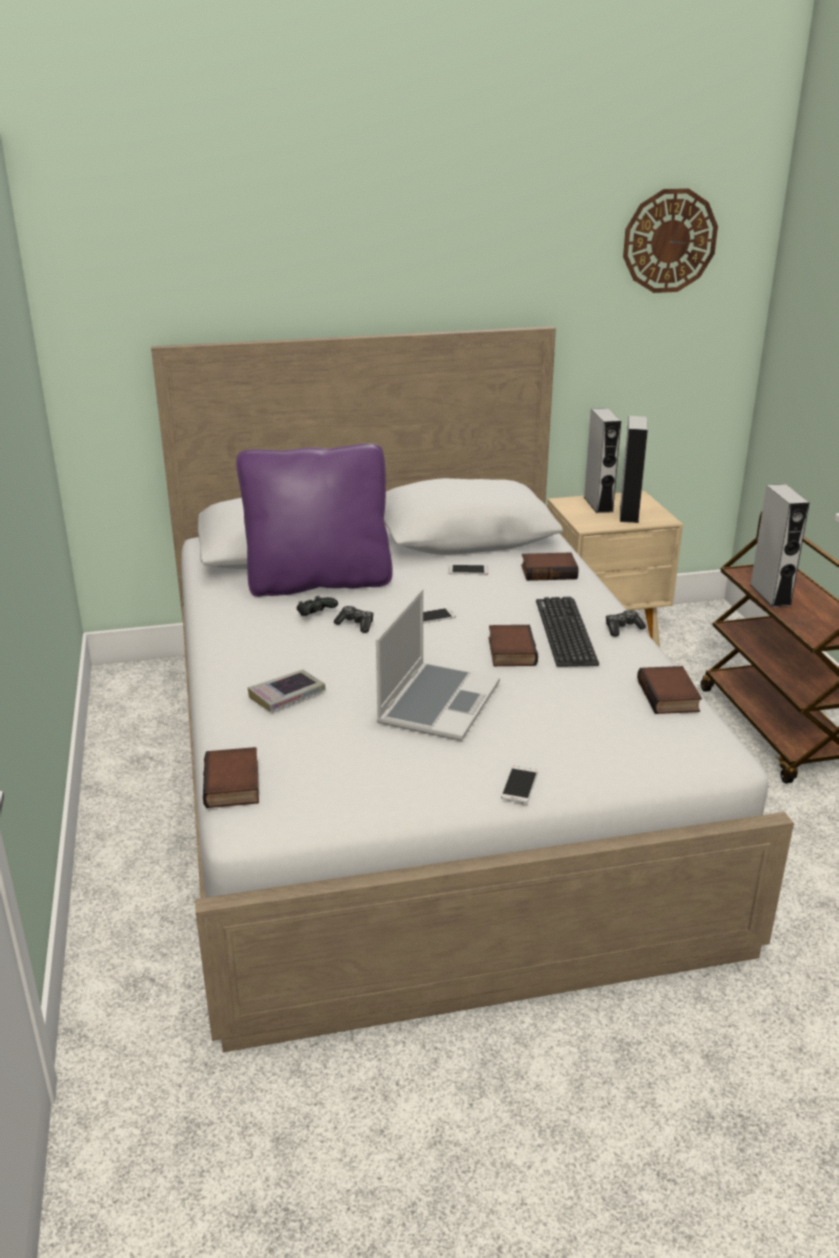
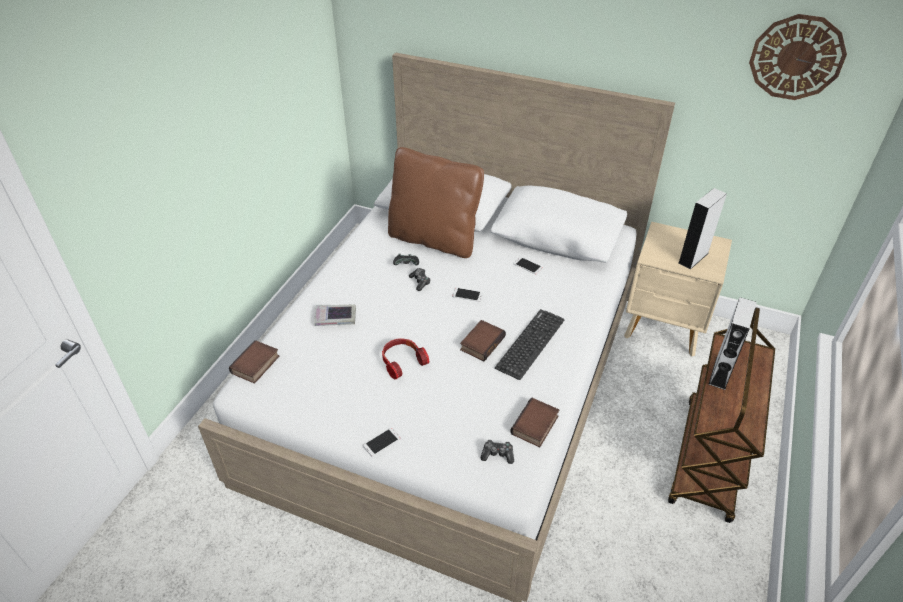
camera: 35 degrees right, 15 degrees up
(318, 582) = (434, 239): purple pillow -> brown pillow
(438, 702) = (402, 361): laptop -> headphones
(549, 571) = (577, 288): book -> none
(598, 504) = (681, 240): grey speaker -> none
(622, 628) = (569, 357): game controller -> game controller (497, 454)

